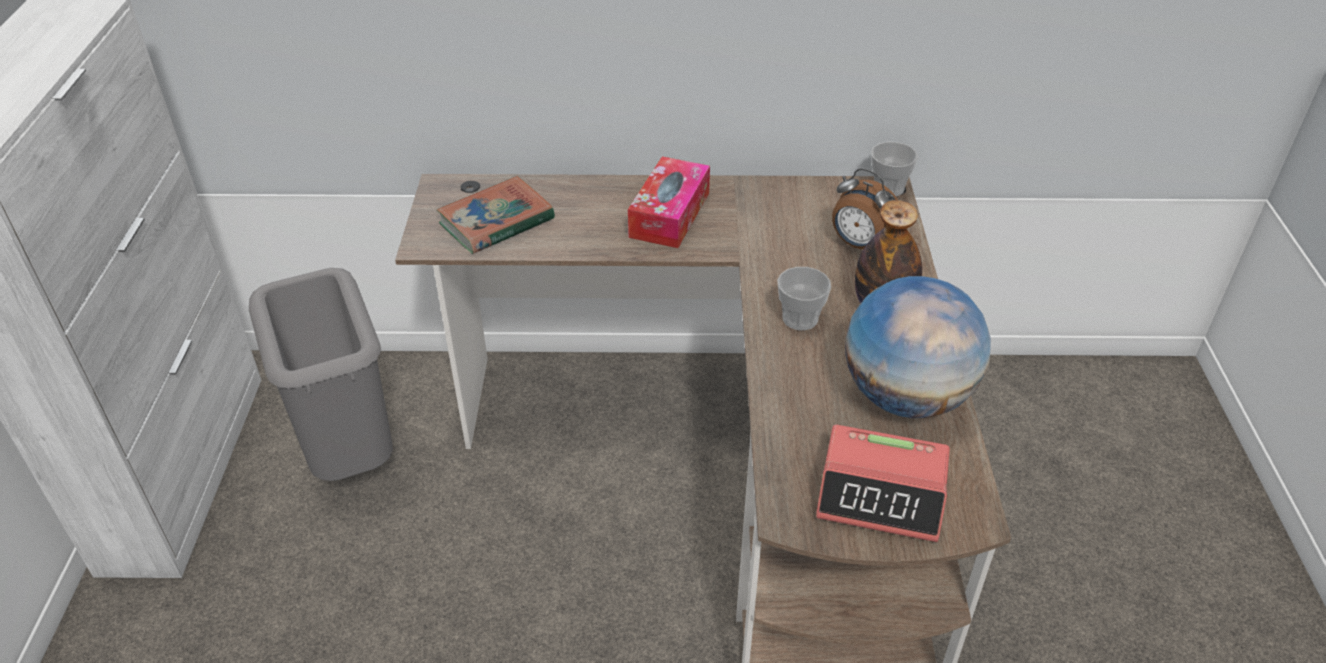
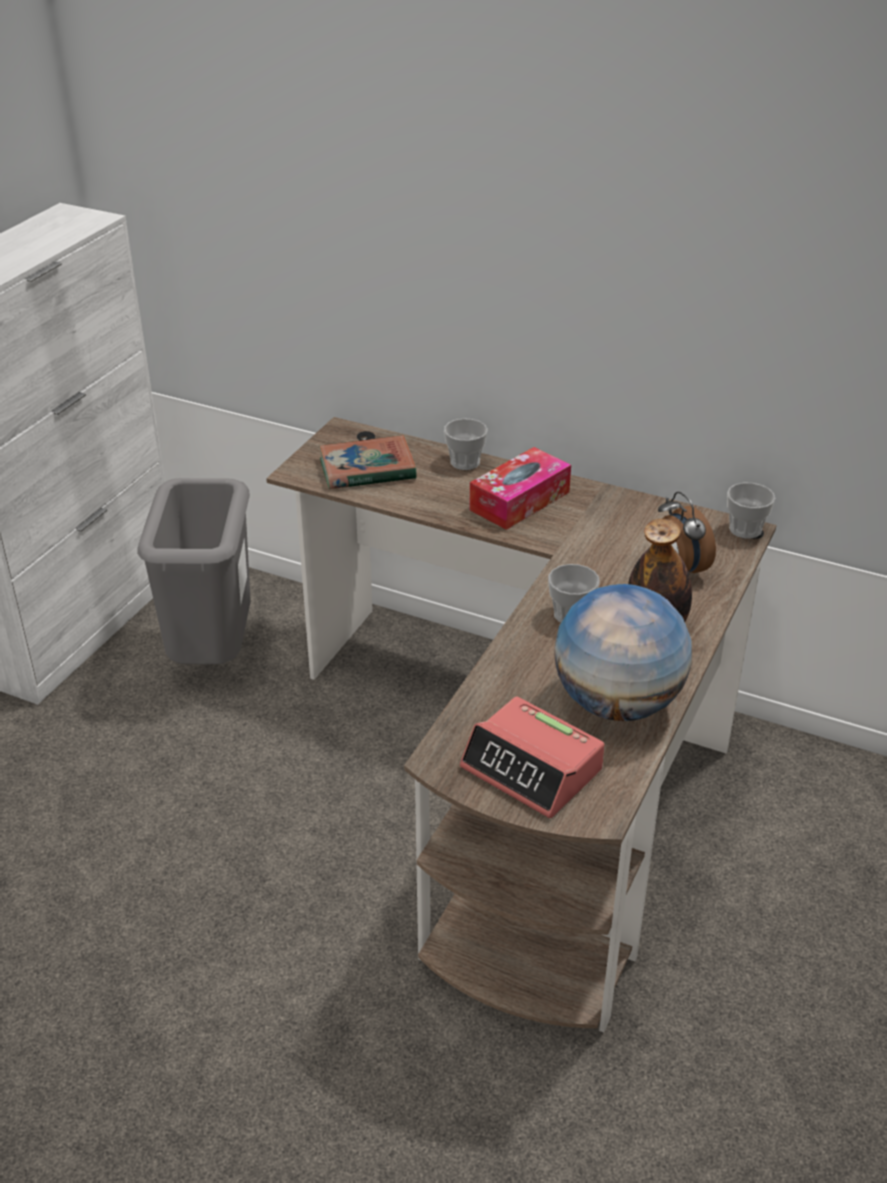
camera: 25 degrees right, 5 degrees down
(589, 189) = (465, 462): none -> cup

